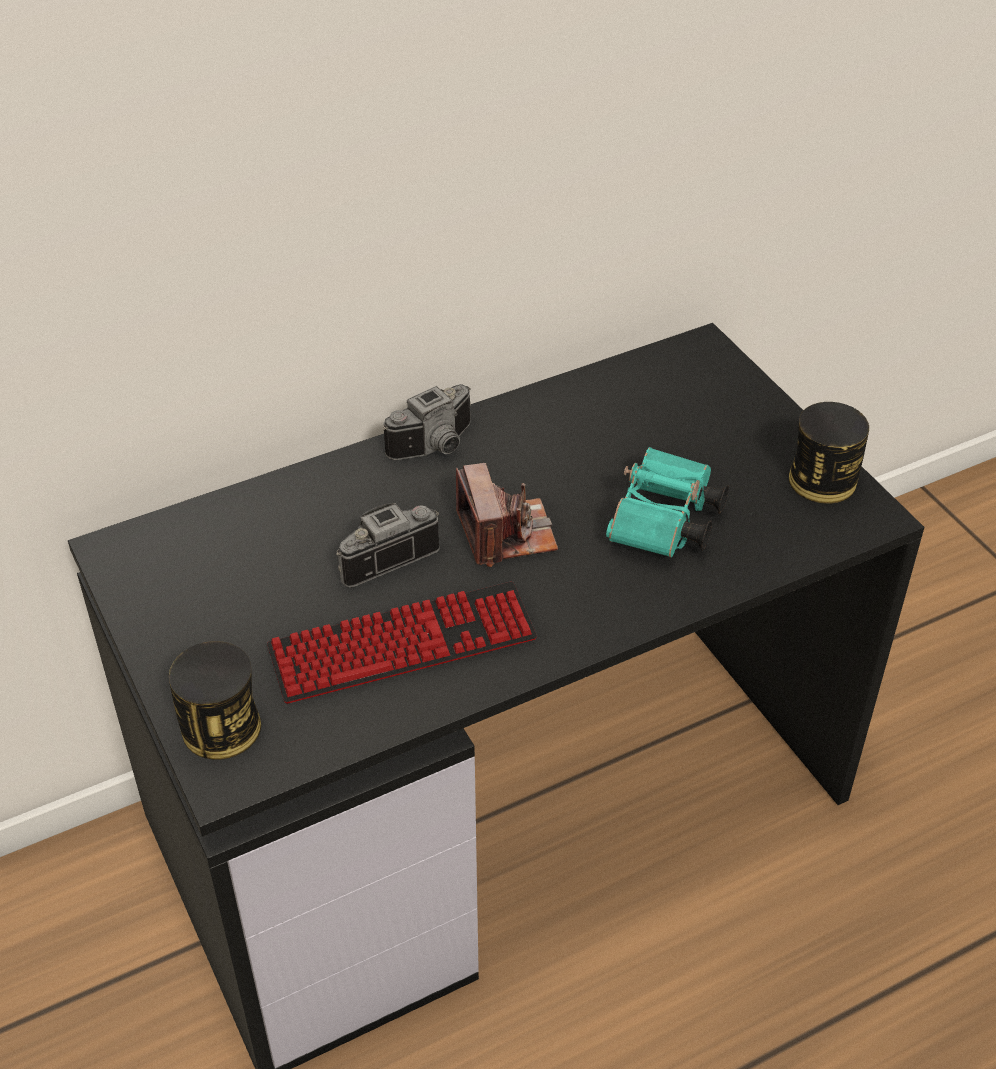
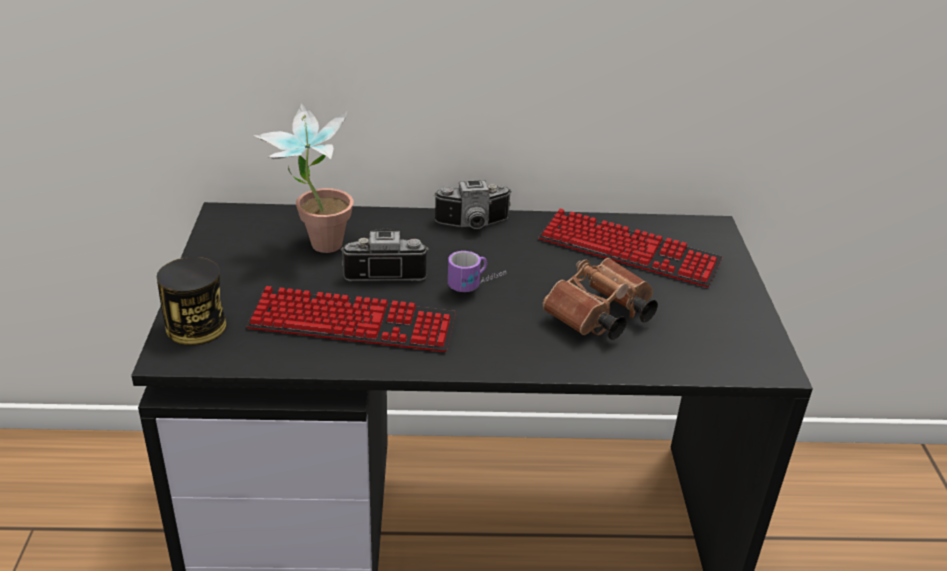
camera: 25 degrees right, 10 degrees down
(269, 553) = (314, 246): none -> potted plant
(506, 533) = (478, 286): camera -> mug
(635, 418) = (628, 251): none -> keyboard
(664, 524) = (598, 318): turquoise binoculars -> brown binoculars
(822, 480) = (746, 331): can -> none

